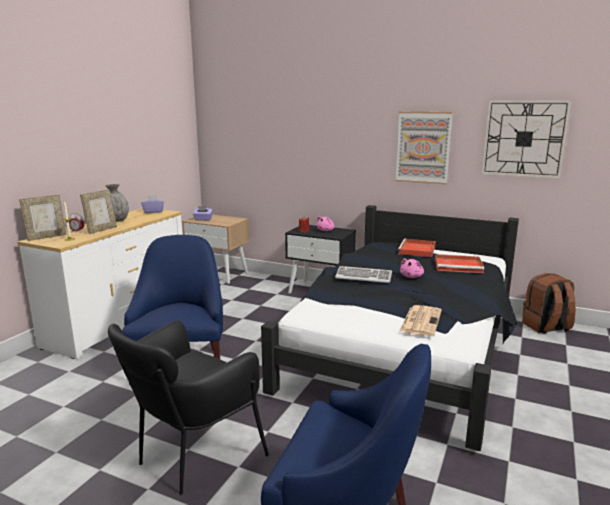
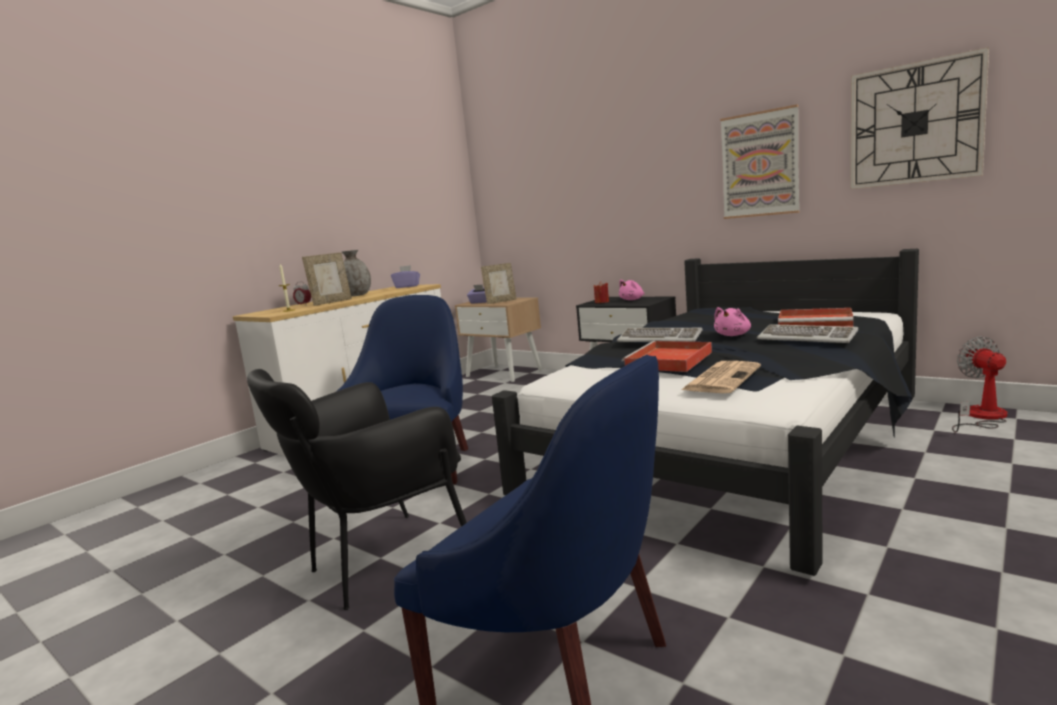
camera: 15 degrees right, 5 degrees down
(46, 237) = (266, 311): picture frame -> picture frame (501, 301)
(417, 250) = (758, 311): red tray -> red tray (668, 361)
(460, 283) = (807, 337): none -> keyboard
(546, 327) = (981, 417): brown backpack -> fan

